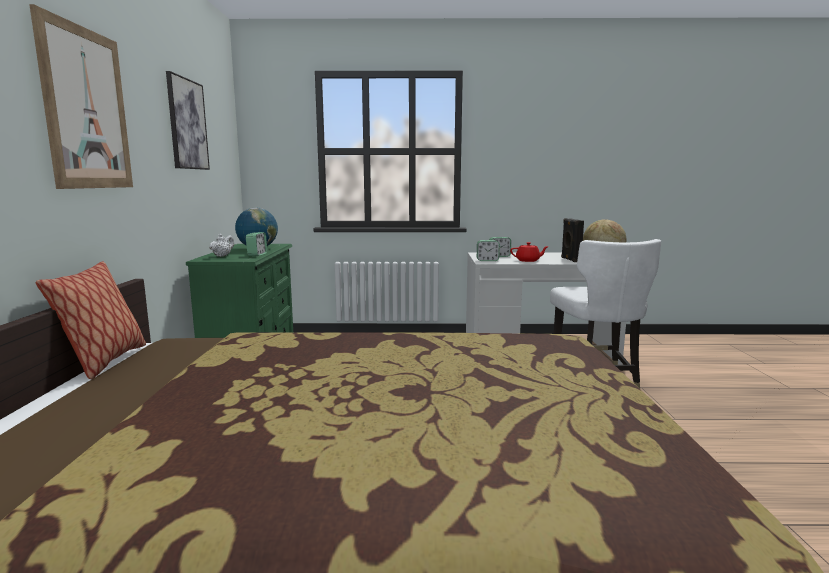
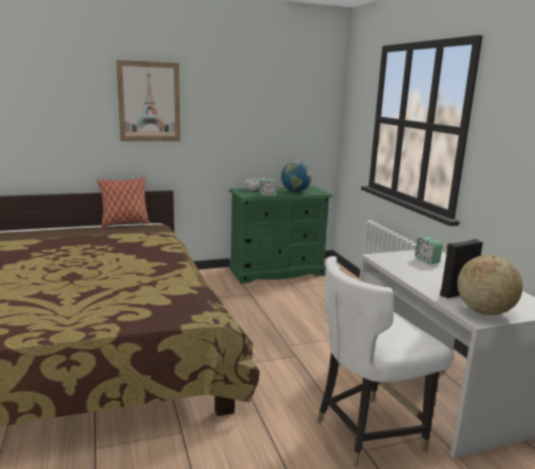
camera: 70 degrees right, 5 degrees up
(187, 124) = (256, 100): picture -> none
(487, 260) = (389, 257): alarm clock -> none
(528, 260) = (414, 273): red teapot -> none

